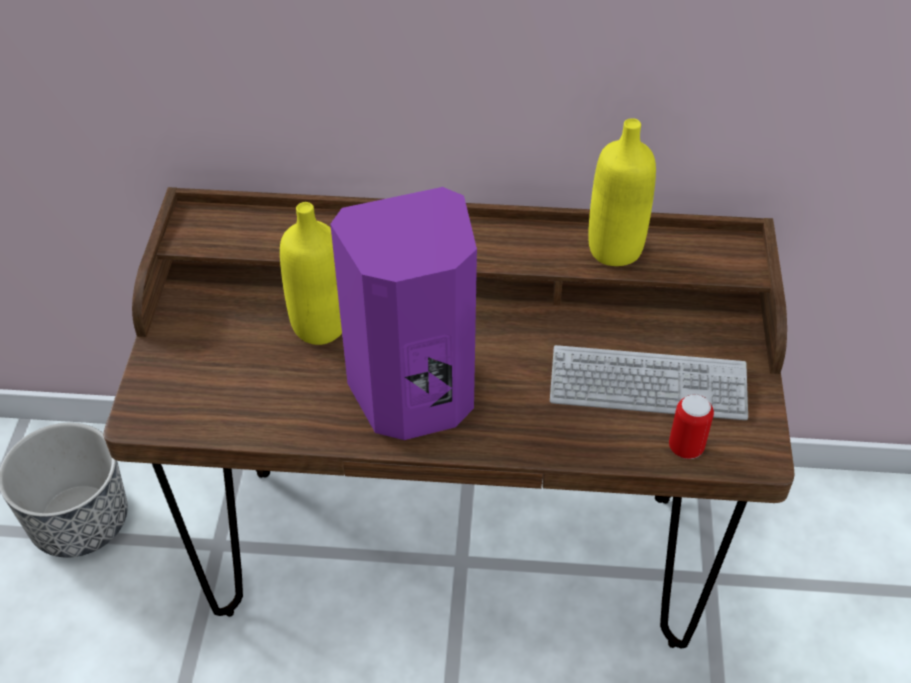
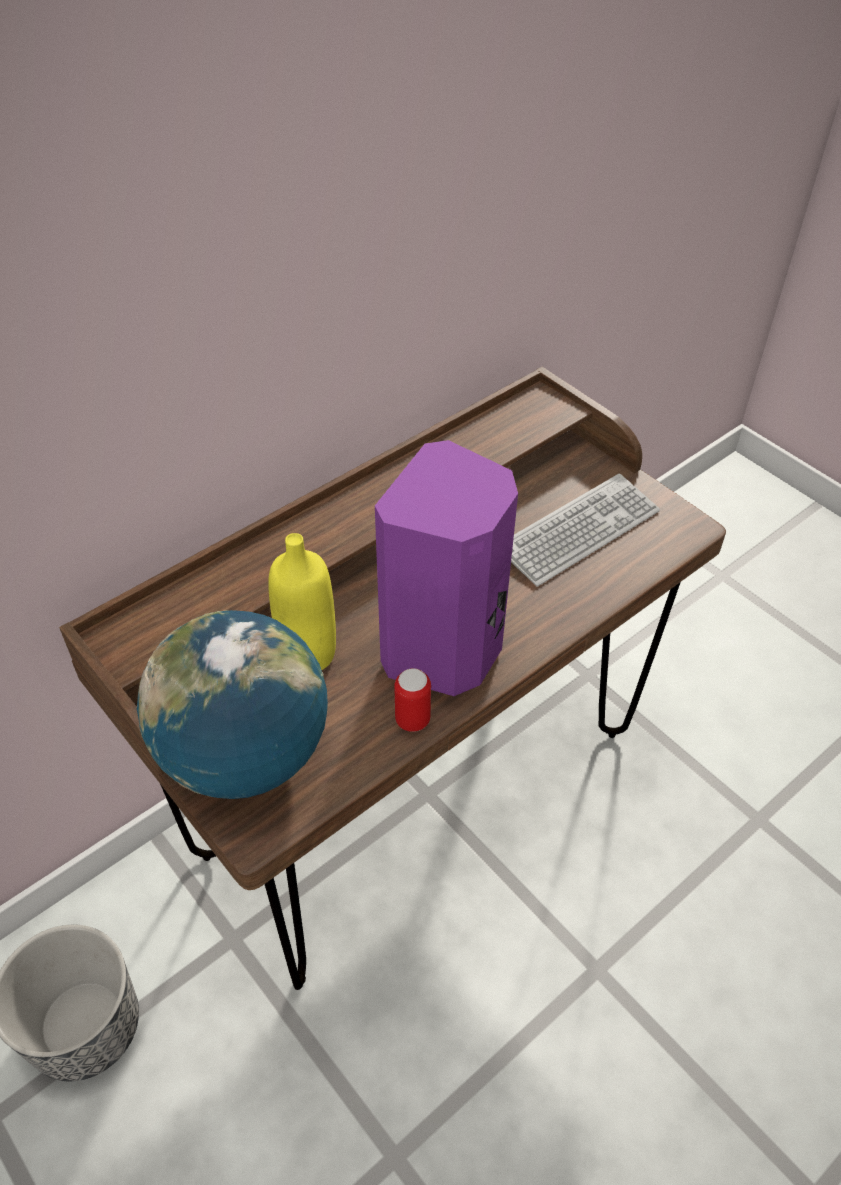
camera: 45 degrees left, 0 degrees up
(196, 363) = (245, 755): none -> globe
(615, 249) = (470, 448): yellow bottle -> none
(686, 447) = (648, 554): can -> can (412, 720)

